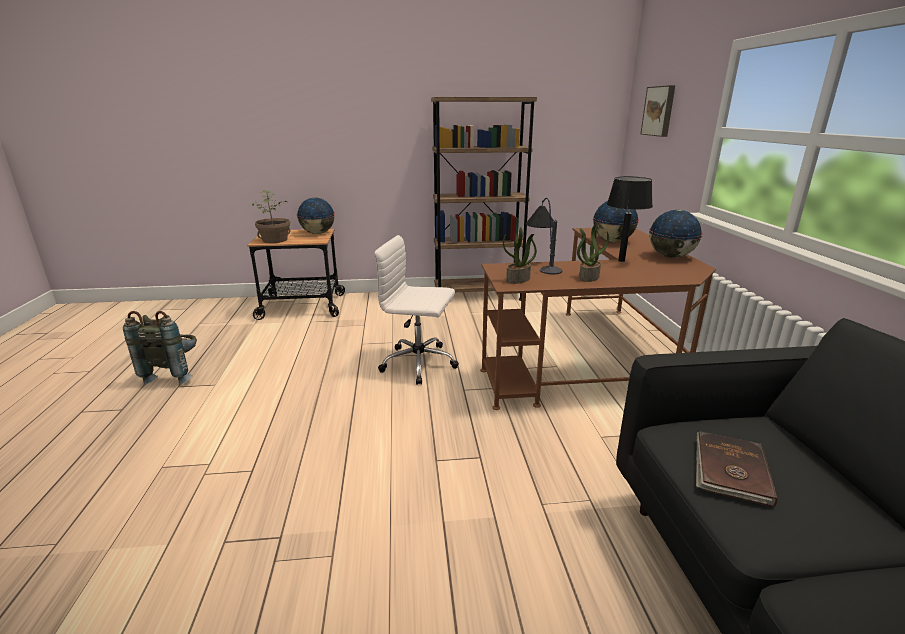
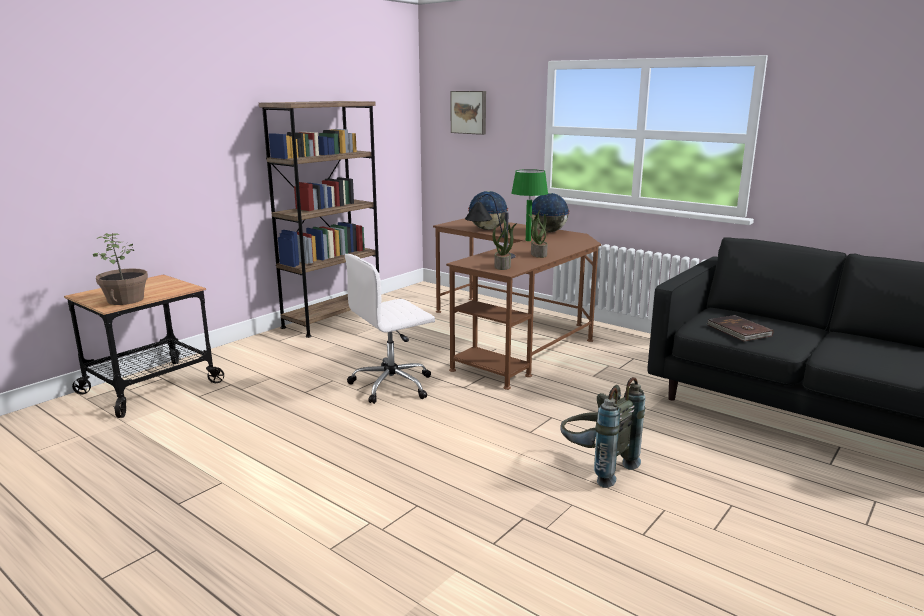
camera: 45 degrees left, 5 degrees down
(174, 374) = (140, 498): grey backpack -> grey backpack (596, 467)
(318, 233) = (159, 282): globe -> none
(621, 260) = (527, 240): black table lamp -> green table lamp

